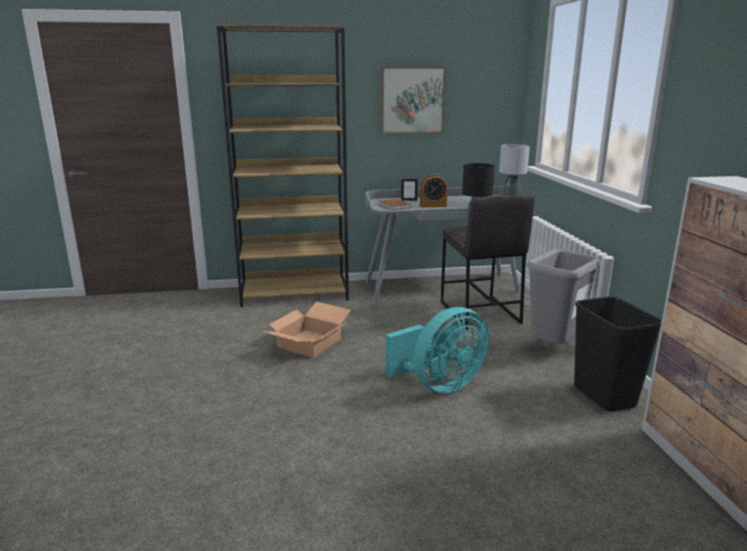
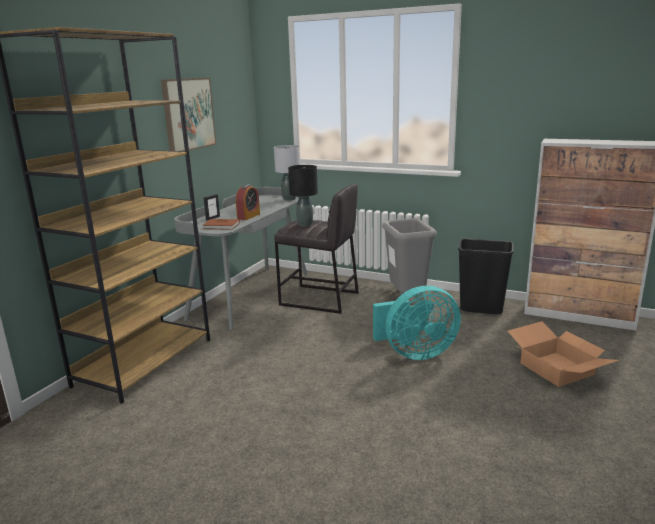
camera: 55 degrees left, 0 degrees up
(309, 343) = (273, 387): cardboard box -> cardboard box (558, 369)
(440, 385) = (415, 353): turquoise fan -> turquoise fan turned 75 degrees clockwise

